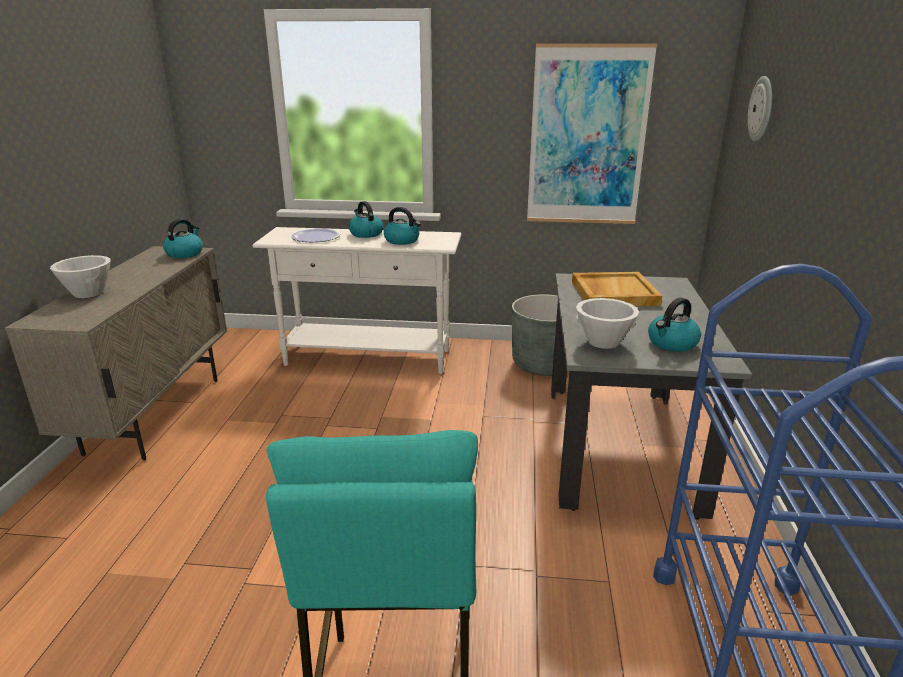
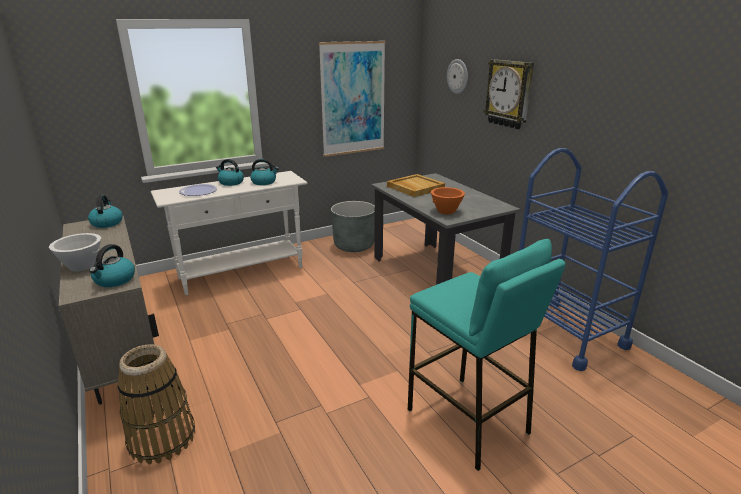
camera: 35 degrees left, 0 degrees up
(79, 521) = (162, 438): none -> basket
(603, 341) = (446, 211): white bowl -> orange bowl
(672, 343) = (474, 204): kettle -> kettle (114, 280)
(814, 145) = (509, 94): none -> wall clock

